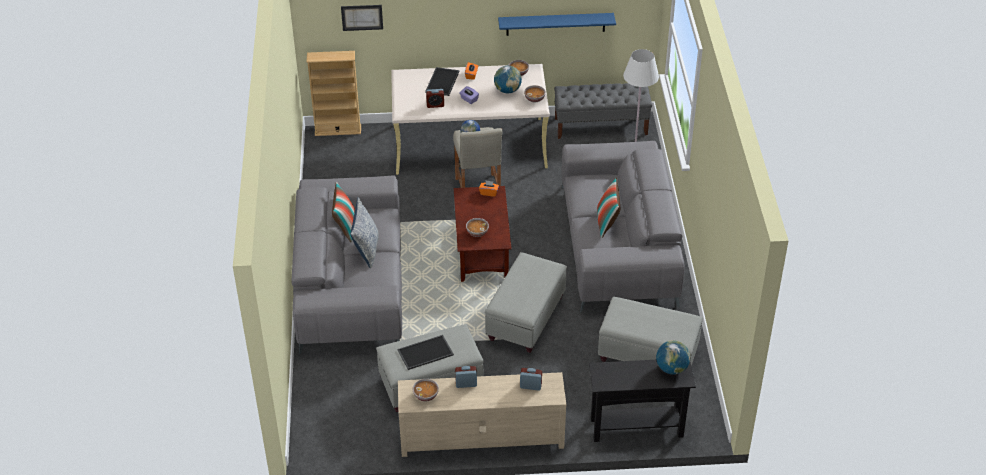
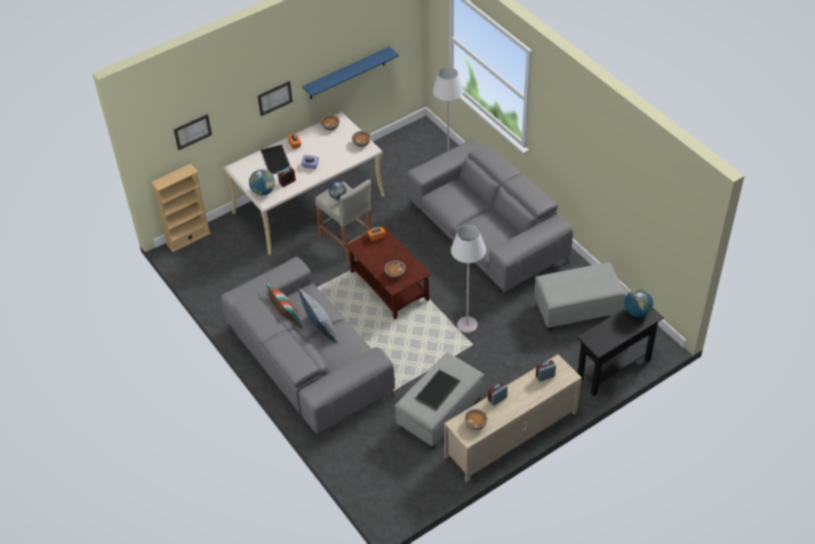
camera: 30 degrees left, 5 degrees up
(463, 18) = (274, 98): none -> picture
(507, 90) = (334, 145): globe -> globe (263, 191)
(525, 318) = (467, 325): grey ottoman -> white floor lamp
(601, 126) = (397, 144): grey bench -> none
(607, 223) = (485, 220): pillow -> none

